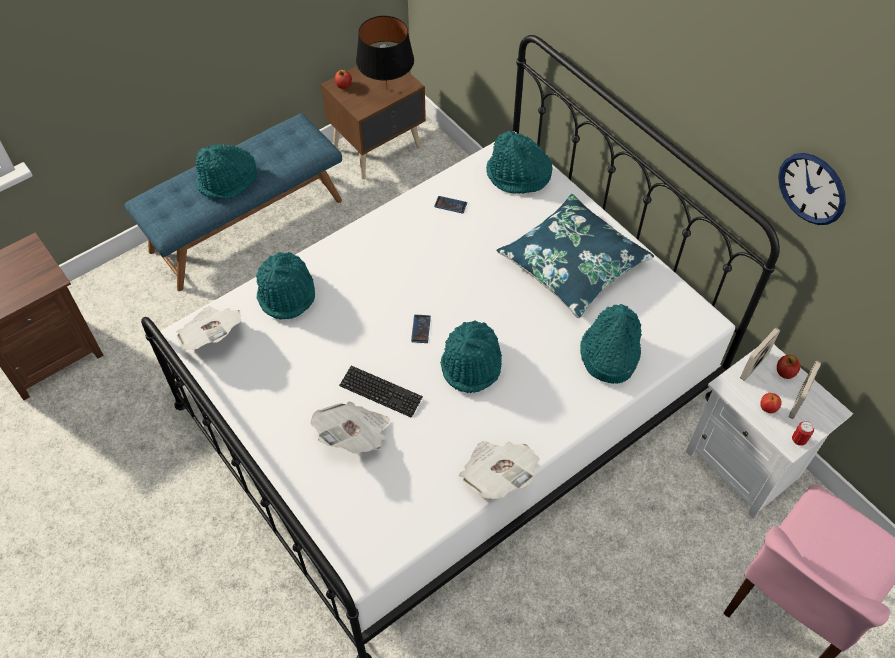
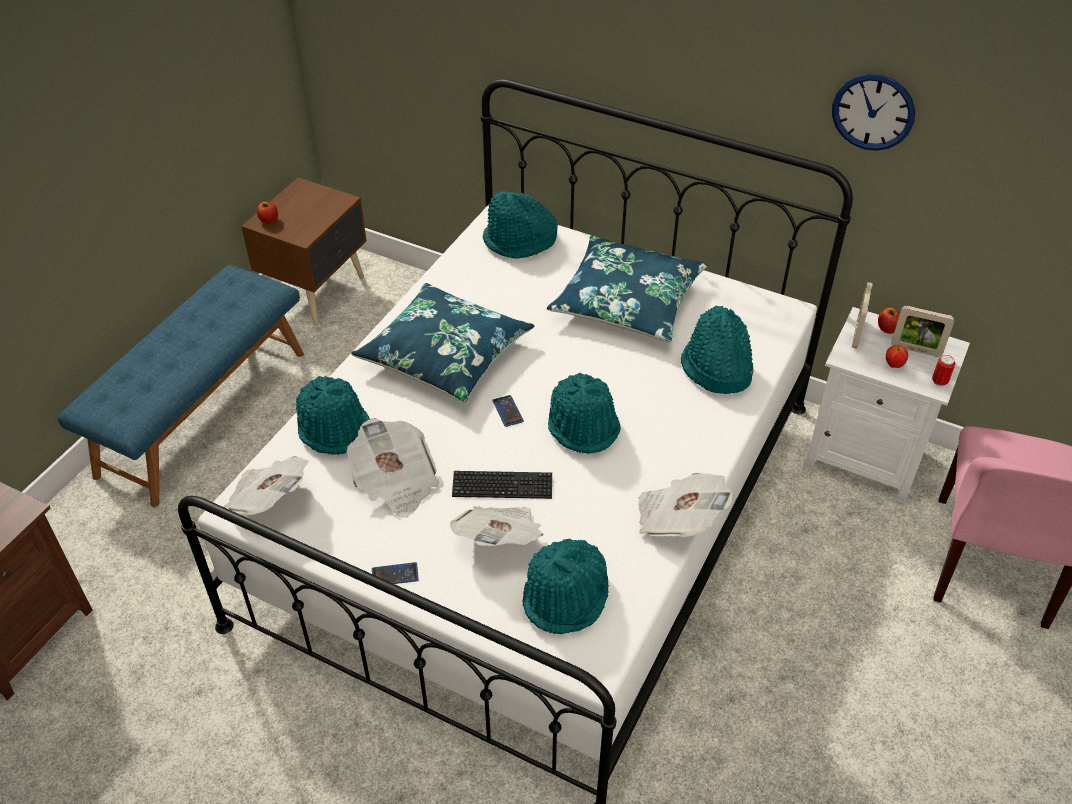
camera: 25 degrees left, 10 degrees down
(228, 181) = (181, 353): turquoise hat -> turquoise hat (566, 597)
(305, 358) = (395, 483): none -> newspaper
(386, 89) = (320, 211): black table lamp -> none
(401, 261) = (445, 355): none -> blue pillow
(450, 205) = (466, 287): phone -> phone (395, 575)
(797, 402) = (916, 350): picture frame -> picture frame turned 75 degrees counterclockwise

